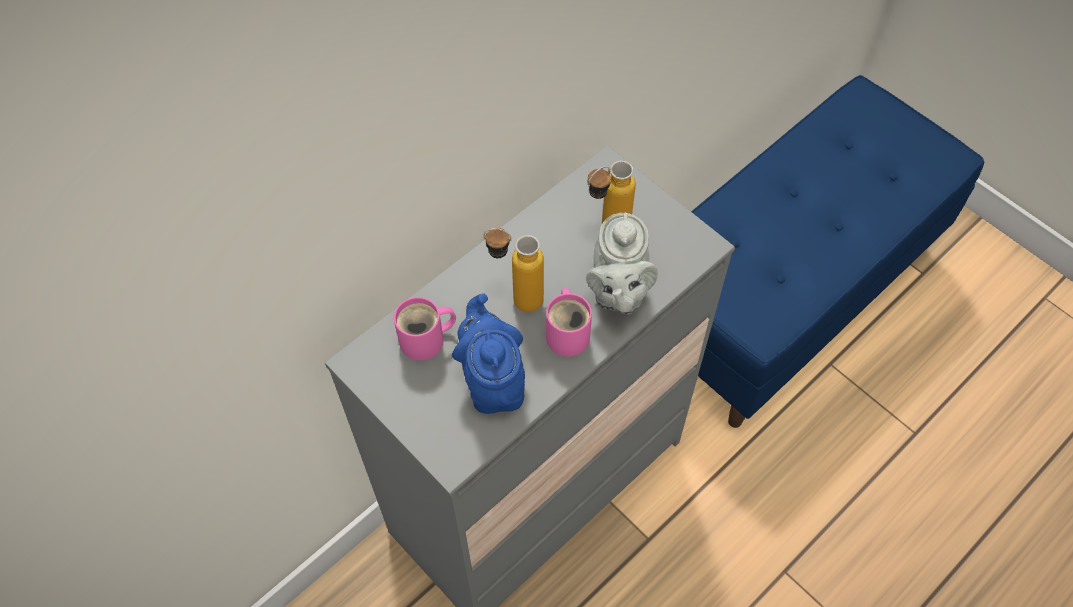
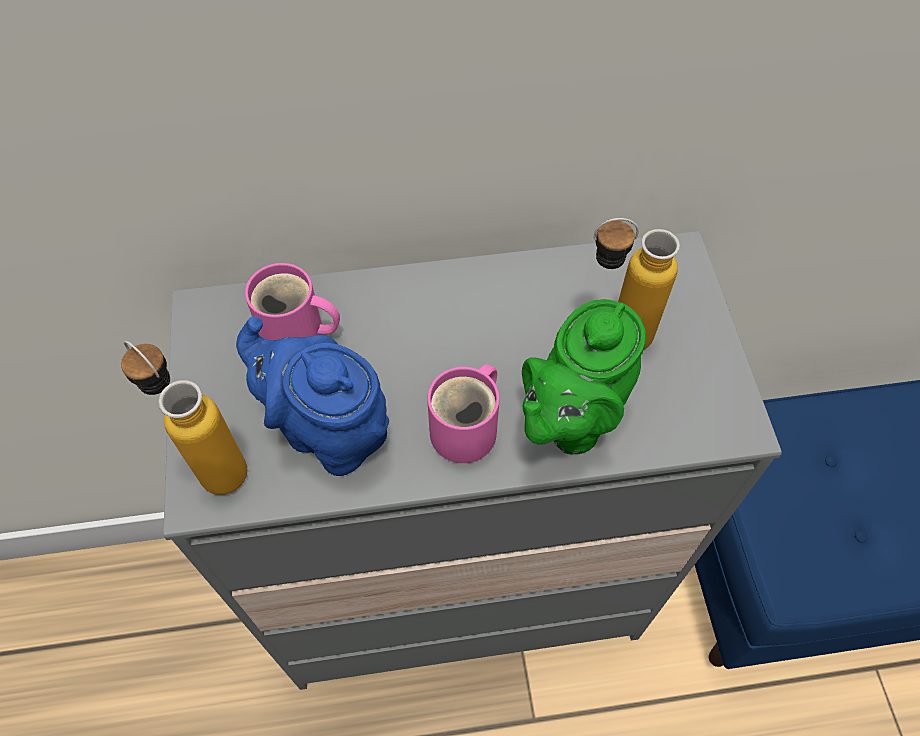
camera: 35 degrees right, 0 degrees up
(493, 381) = (328, 430): blue teapot -> blue teapot turned 75 degrees counterclockwise
(515, 299) = (438, 348): bottle -> bottle (211, 462)
(618, 293) = (571, 417): grey teapot -> green teapot

